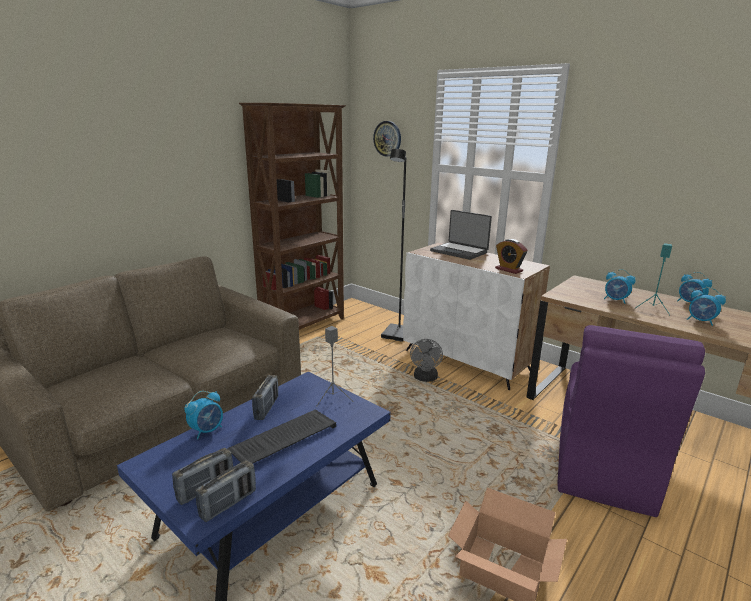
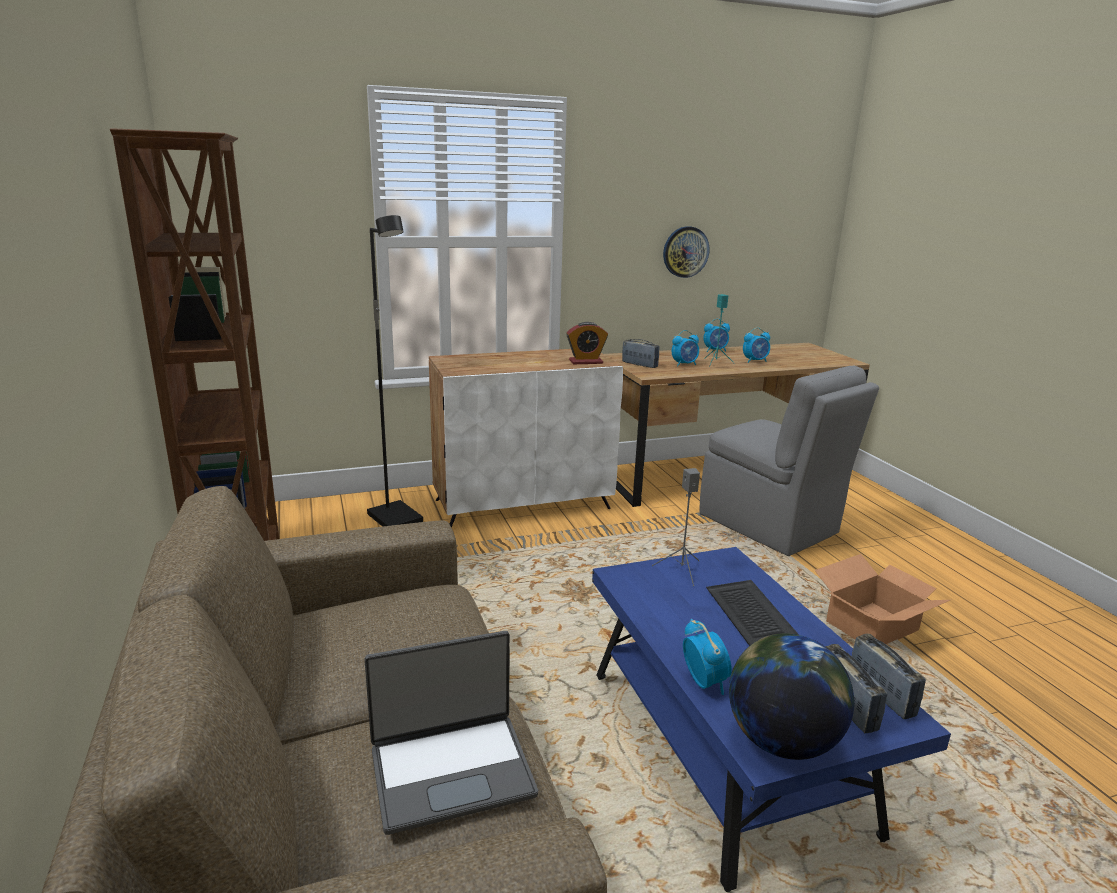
camera: 60 degrees left, 0 degrees up
(159, 467) = (781, 741): none -> globe
(266, 408) = (673, 621): radio -> radio (639, 365)
(387, 138) = (270, 198): wall clock -> wall clock (685, 252)
(425, 378) = (533, 543): grey fan -> none
(459, 251) = (487, 359): laptop -> laptop (451, 770)
(603, 470) = (770, 525): purple chair -> grey chair

